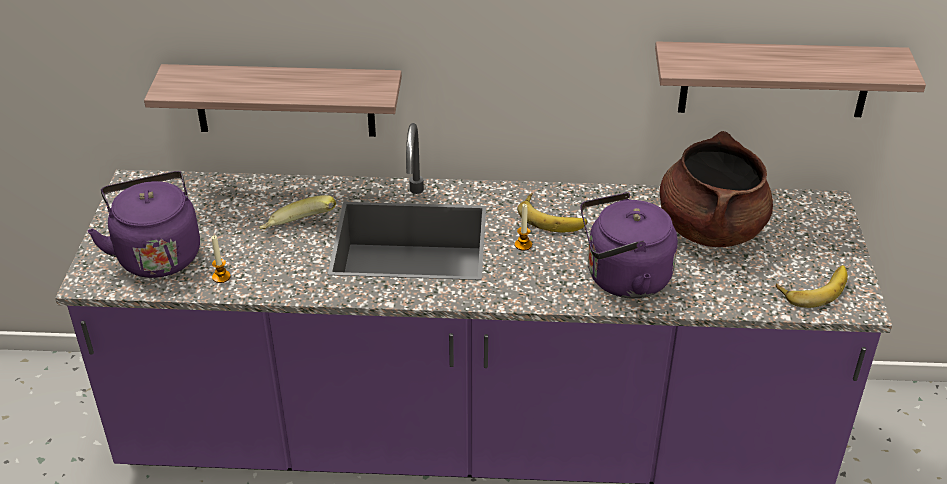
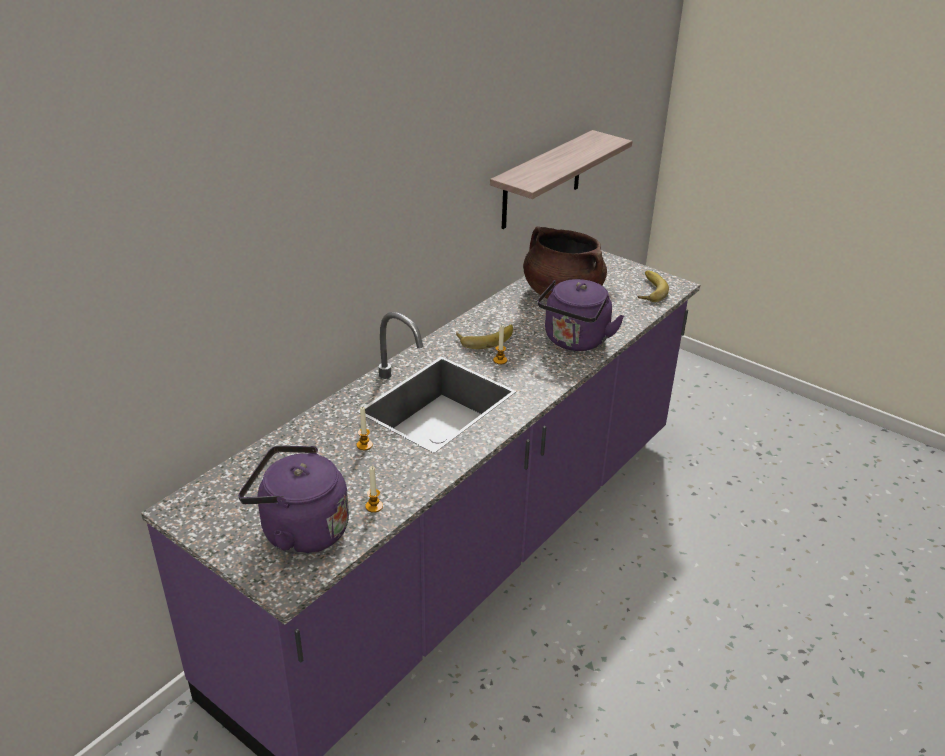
camera: 55 degrees left, 5 degrees down
(284, 100) = (273, 352): shelf -> none
(299, 230) = (364, 445): banana -> candle

